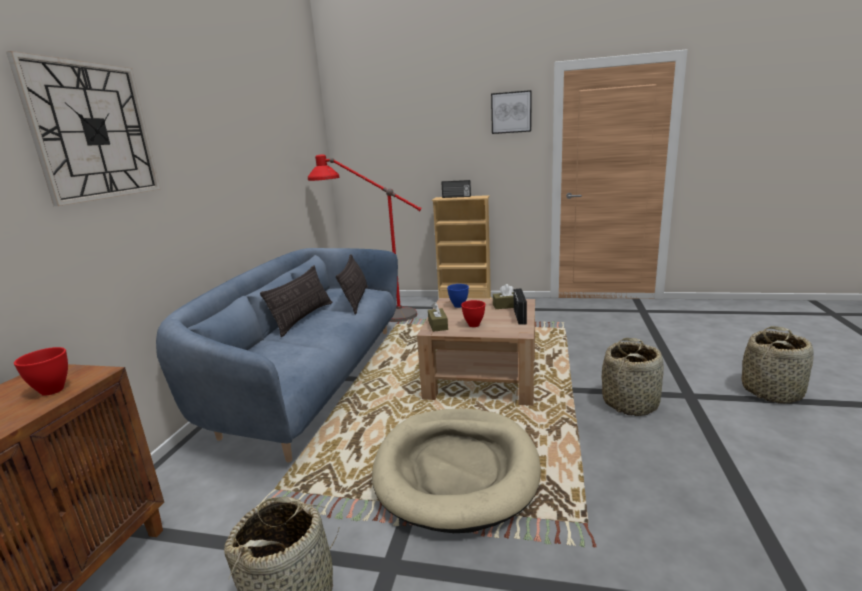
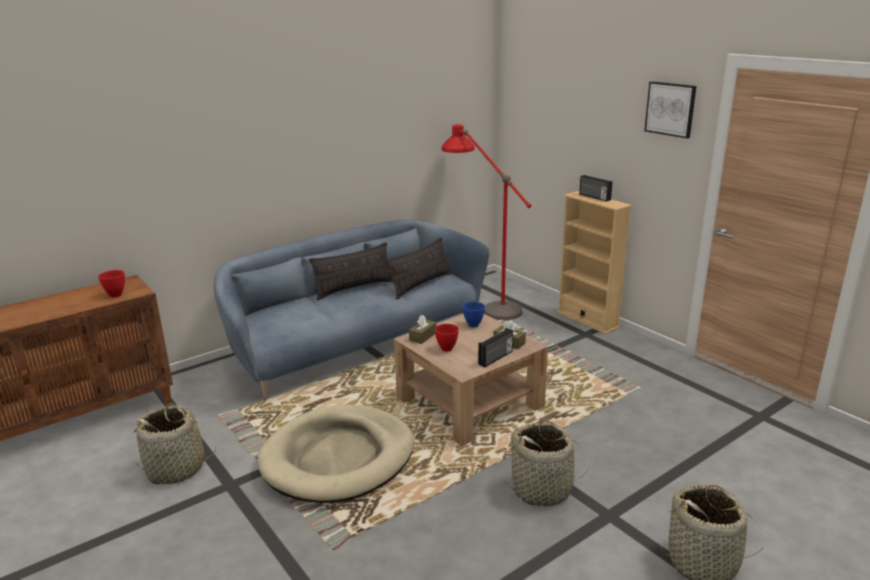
camera: 40 degrees right, 5 degrees up
(93, 131) = (197, 126): wall clock -> none

